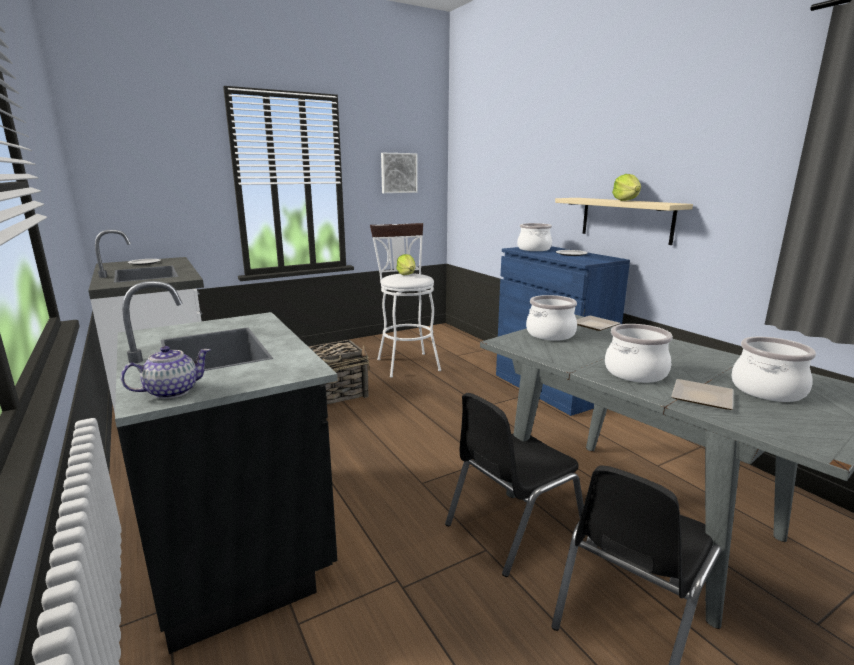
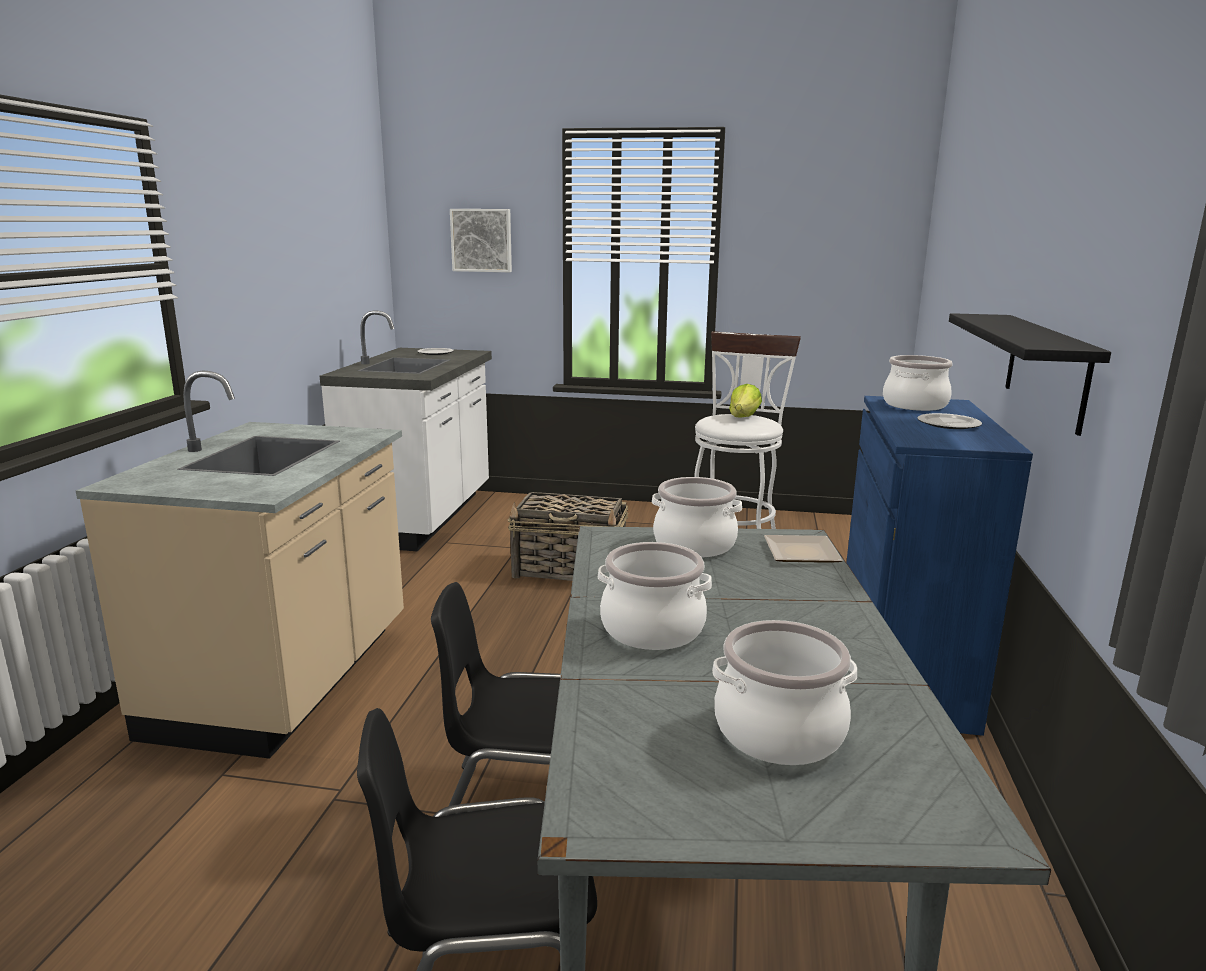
camera: 40 degrees right, 0 degrees up
(171, 391) = (146, 481): teapot -> none
(241, 540) = (287, 680): black counter -> beige counter
(398, 173) = (822, 249): picture -> picture (482, 240)
(626, 200) = (1029, 330): lettuce -> none
(626, 219) = (1046, 370): beige shelf -> black shelf
(704, 398) = (640, 694): plate -> none

